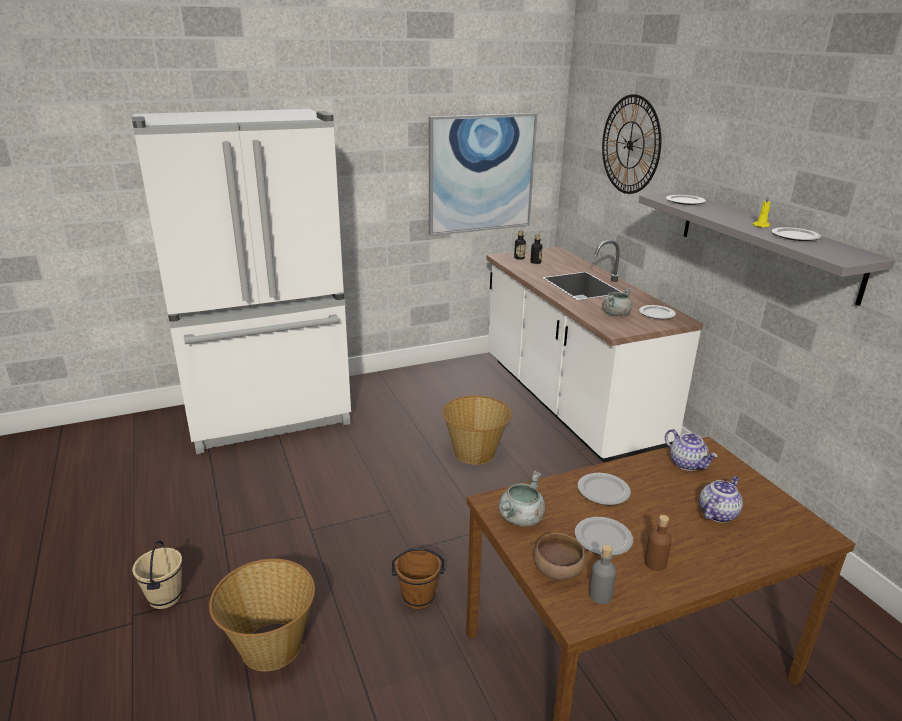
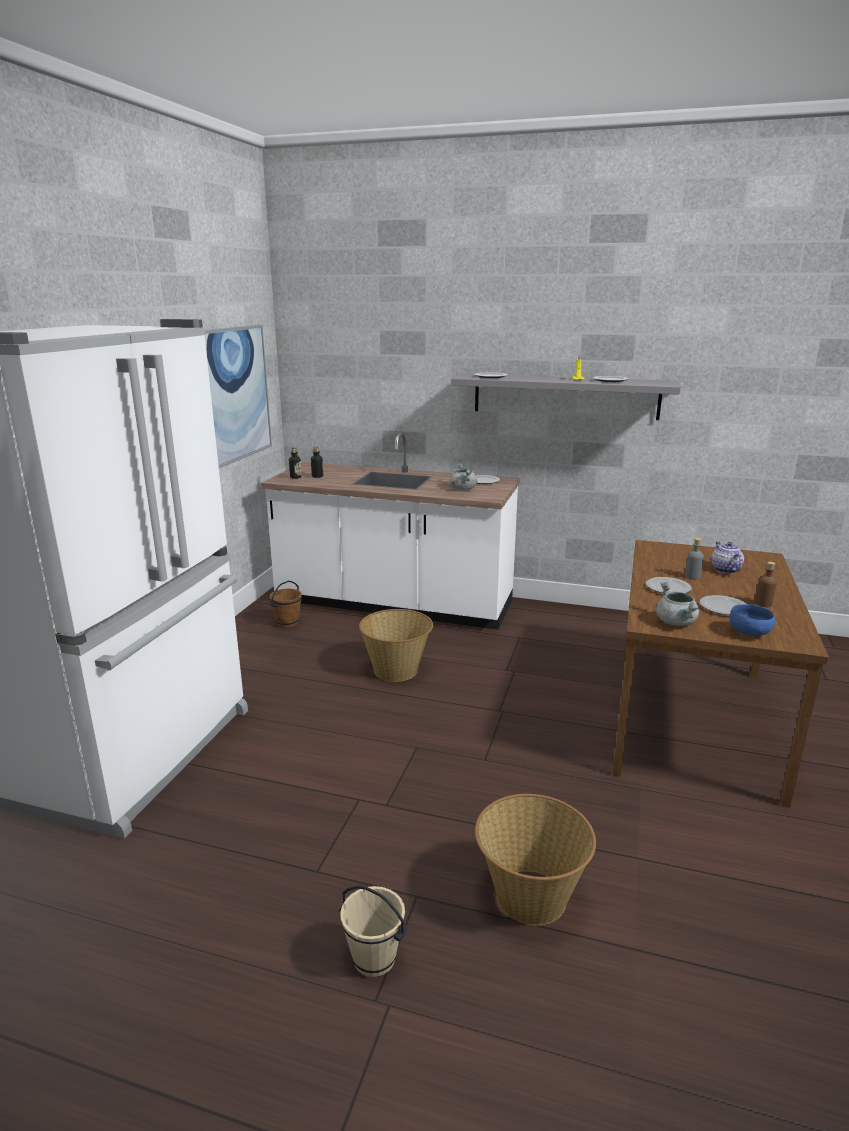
camera: 50 degrees left, 5 degrees down
(418, 598) = (550, 781): brown bucket -> brown bucket (288, 623)
(558, 571) = (749, 632): brown bowl -> blue bowl
(600, 595) = (785, 630): grey bottle -> grey bottle (692, 577)
(630, 145) = (385, 342): wall clock -> none
(687, 463) = (661, 556): teapot -> none

